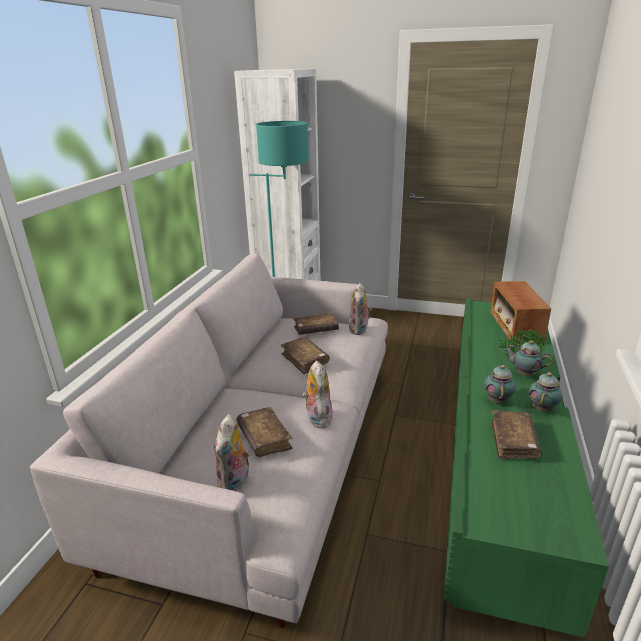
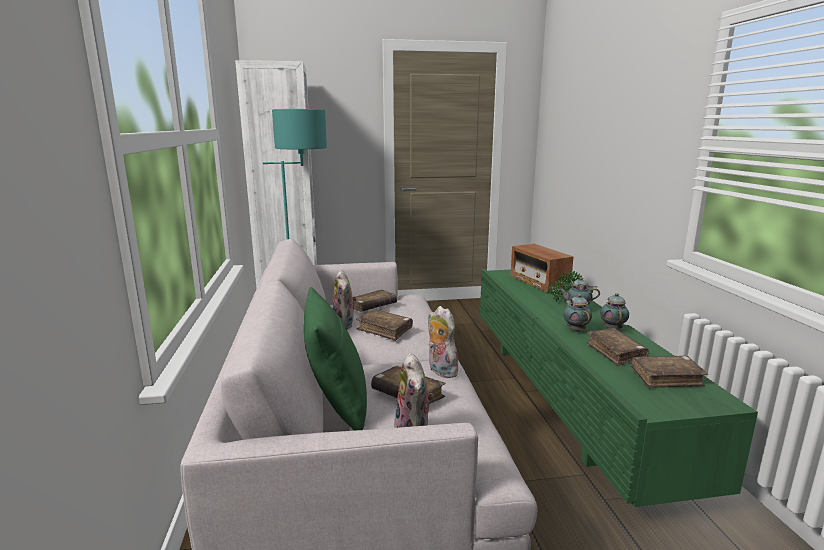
camera: 25 degrees left, 10 degrees down
(204, 433) = (337, 406): none -> green pillow
(359, 330) = (412, 302): plush toy -> plush toy (345, 325)
(539, 490) = (666, 378): none -> brown book

